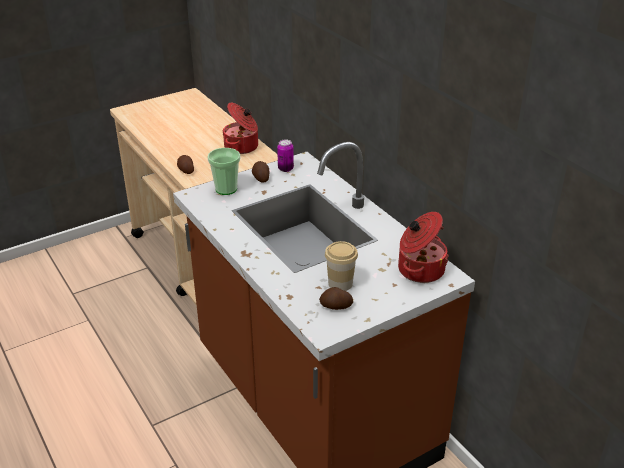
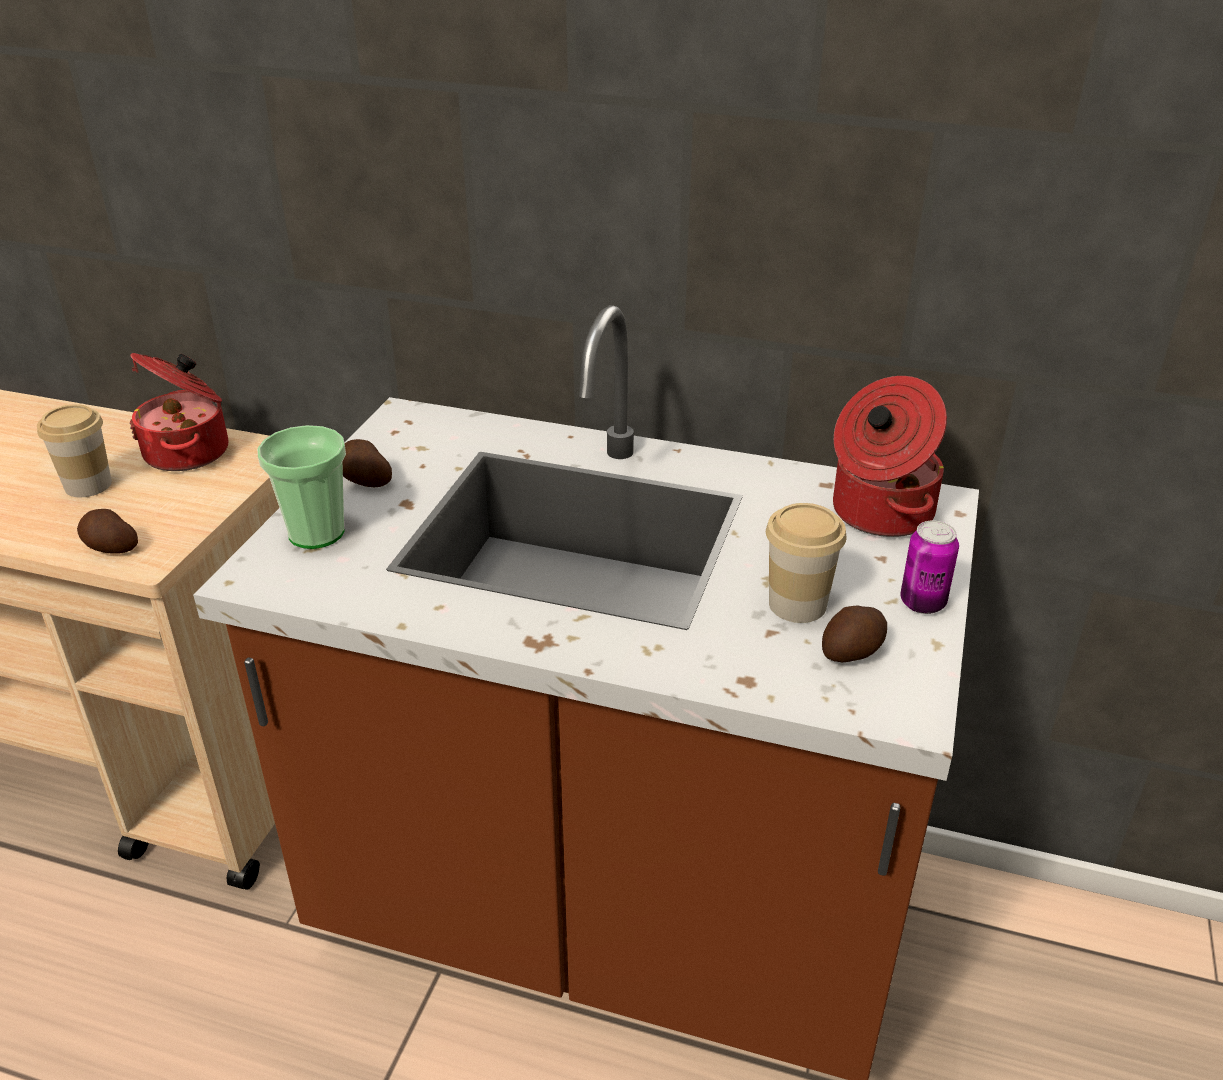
camera: 40 degrees left, 0 degrees up
(201, 146) = (88, 485): none -> cup
(285, 169) = (392, 443): can -> can (922, 603)

